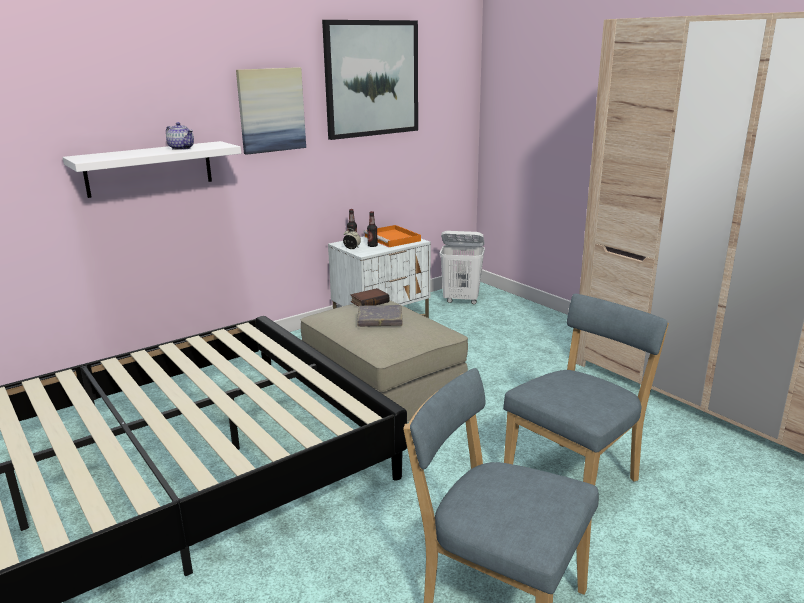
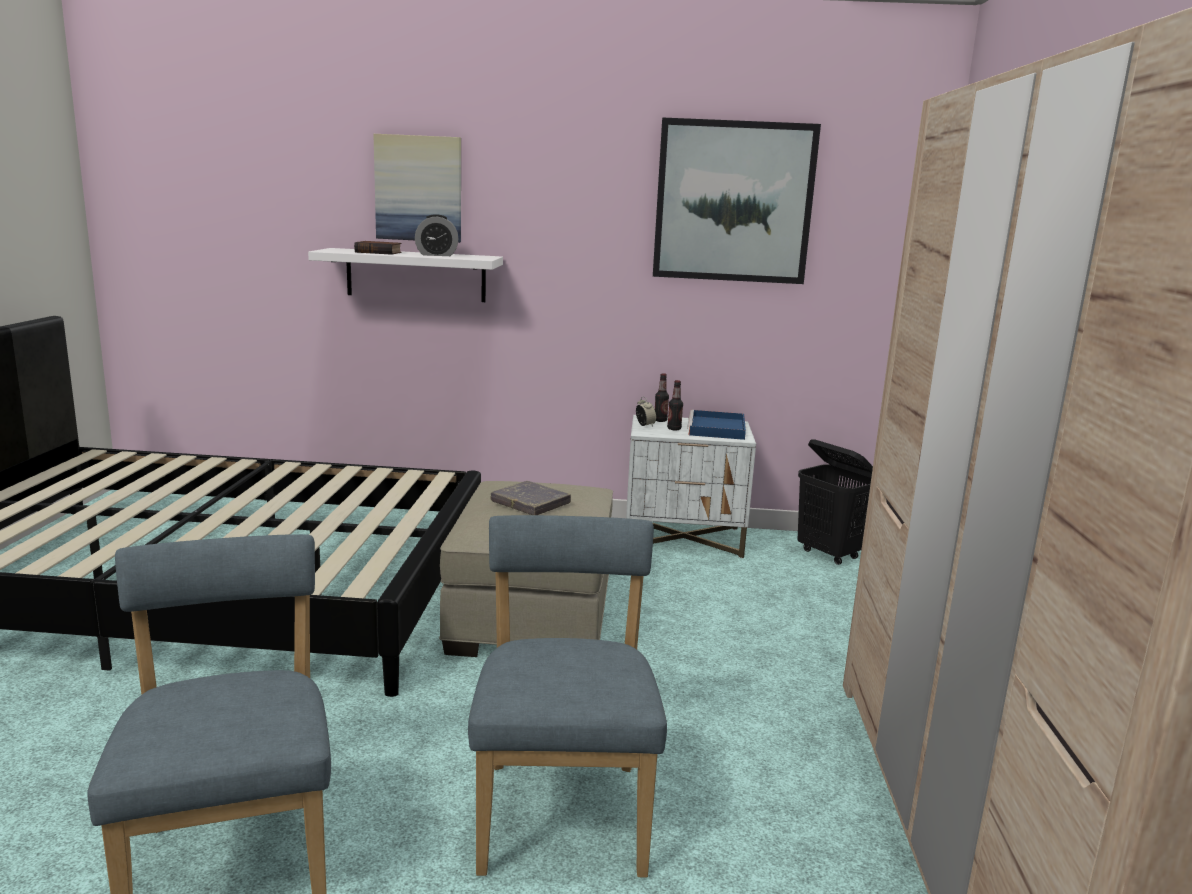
camera: 40 degrees right, 5 degrees down
(182, 148) = (436, 255): teapot -> alarm clock
(271, 110) = (574, 227): picture -> picture (418, 188)
(369, 301) = (564, 484): book -> book (379, 252)
(393, 239) = (717, 429): orange tray -> blue tray
(461, 300) = (829, 554): white laundry basket -> black laundry basket
(575, 478) = (563, 810): blue chair -> blue chair turned 90 degrees counterclockwise

